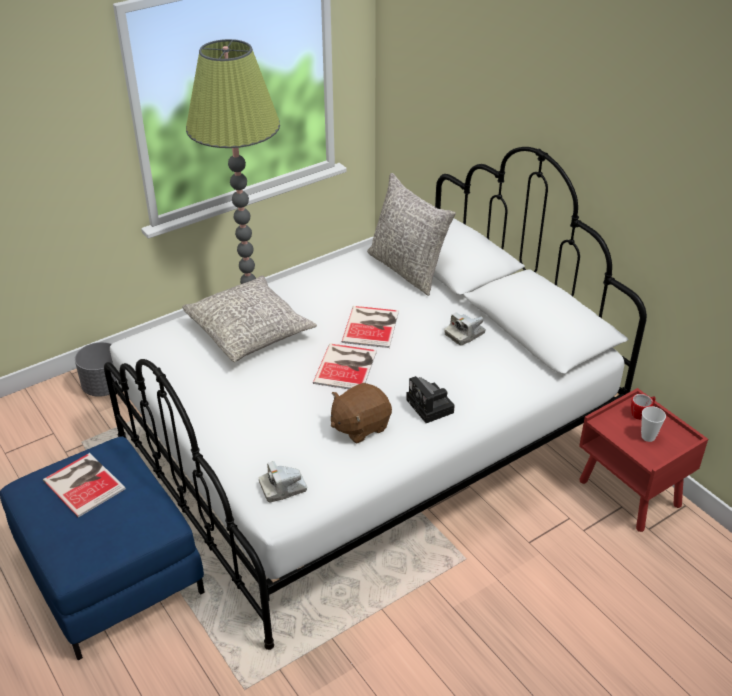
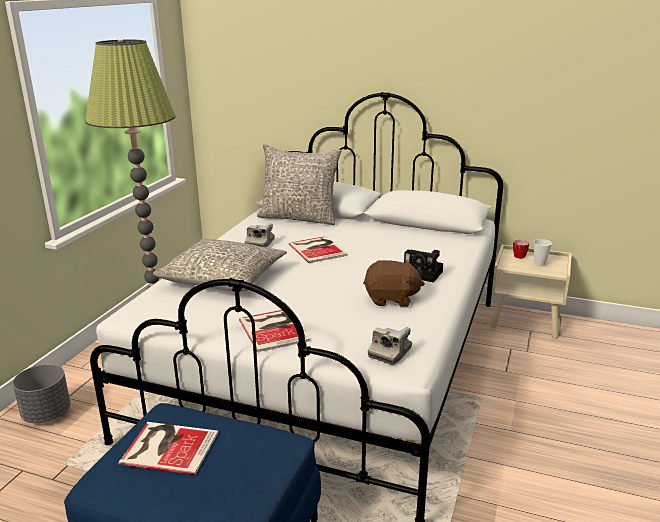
camera: 35 degrees left, 15 degrees down
(347, 366) = (332, 273): book -> book (274, 329)
(360, 426) = (391, 299): brown plush toy -> brown plush toy turned 105 degrees counterclockwise
(464, 334) = (387, 235): camera -> camera (260, 243)
(630, 494) = (526, 322): red nightstand -> beige nightstand

